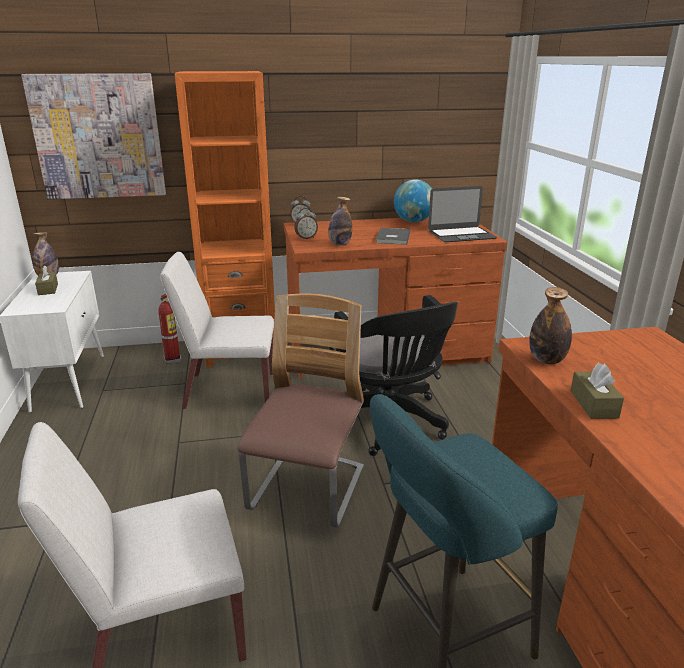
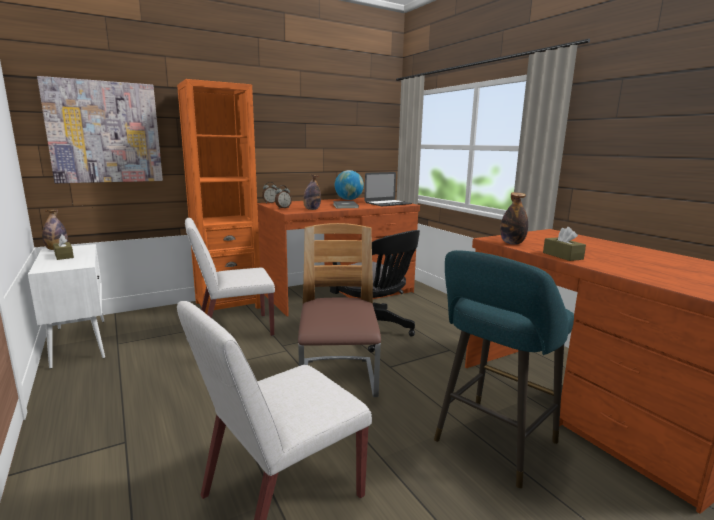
camera: 20 degrees left, 10 degrees down
(173, 359) = (172, 316): fire extinguisher -> none

